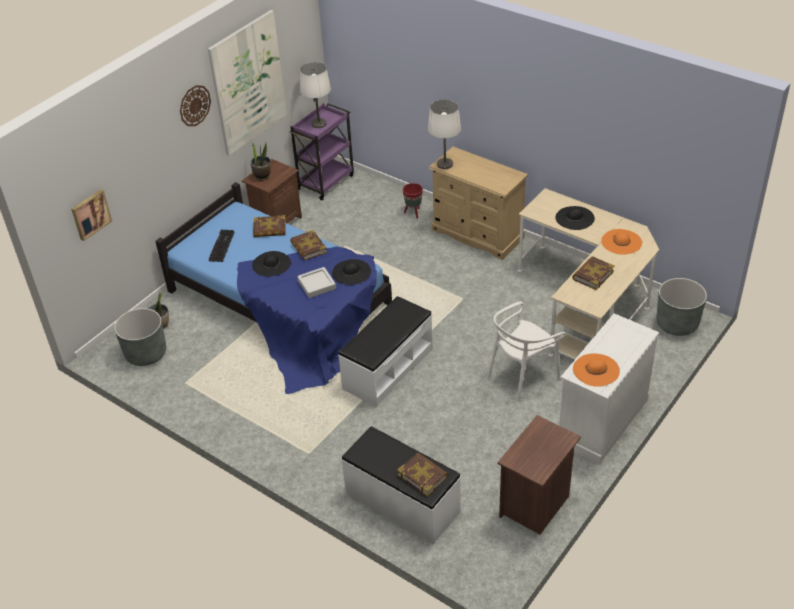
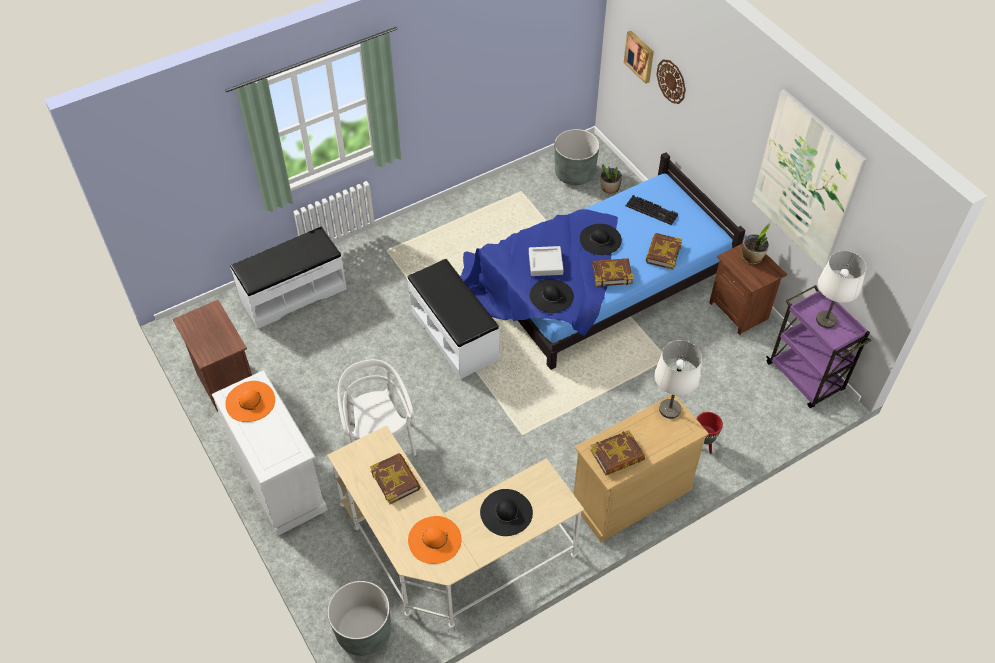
camera: 110 degrees right, 10 degrees up
(194, 105) = (749, 115): wall clock -> wall clock (671, 81)
(423, 476) = (262, 268): book -> book (617, 455)

